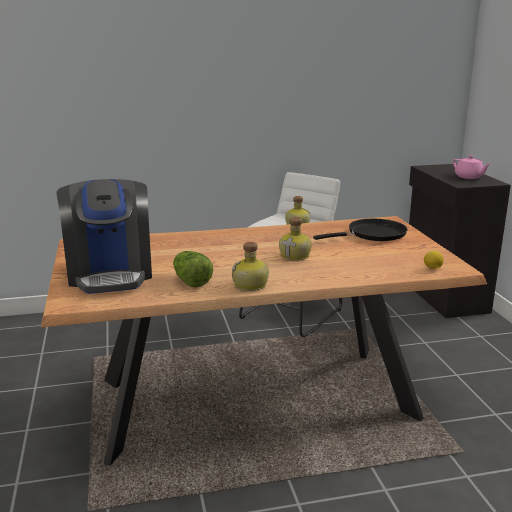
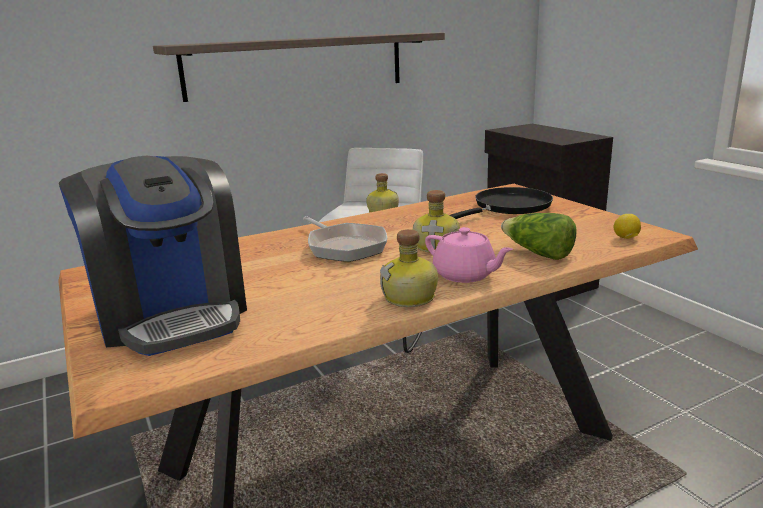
camera: 15 degrees left, 0 degrees up
(191, 281) = (313, 305): lettuce -> lettuce (538, 253)
(235, 247) = (344, 246): none -> frying pan
(251, 106) = (297, 65): none -> shelf
(469, 177) = (560, 134): pink teapot -> pink teapot (465, 275)

